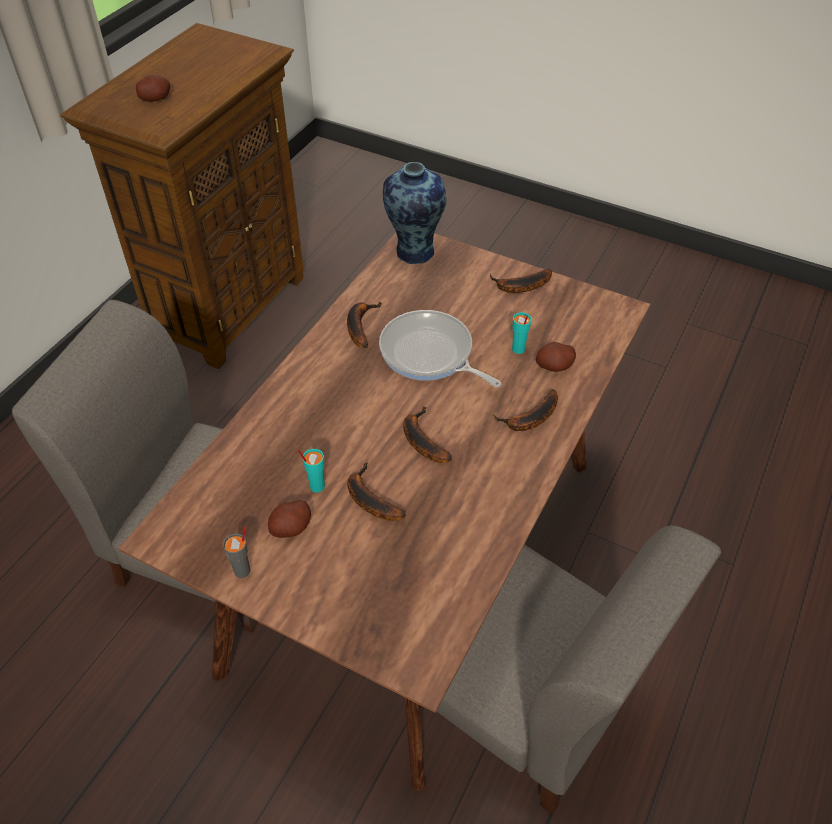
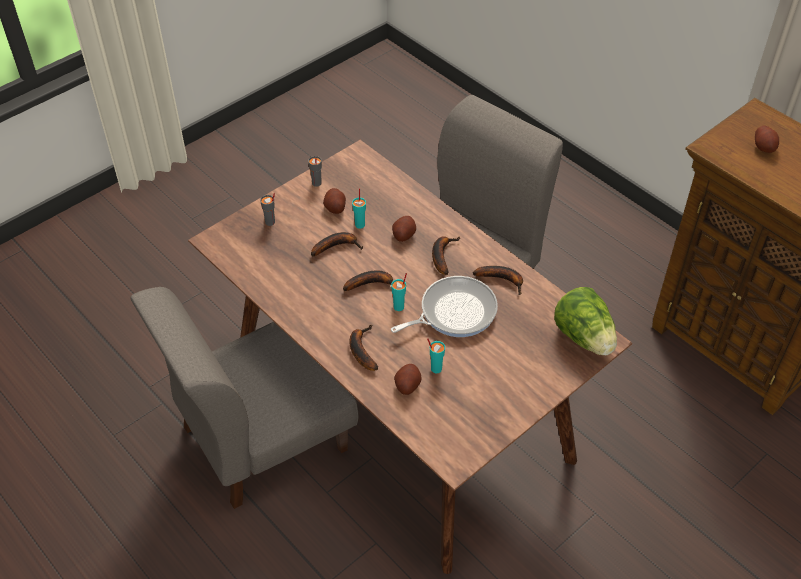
camera: 110 degrees right, 0 degrees up
(319, 433) = (403, 235): none -> potato
(352, 602) = (270, 222): none -> grey cup
(414, 253) = (584, 337): vase -> lettuce
(446, 403) = (399, 307): none -> turquoise cup
(520, 287) = (512, 397): banana -> banana (442, 255)

